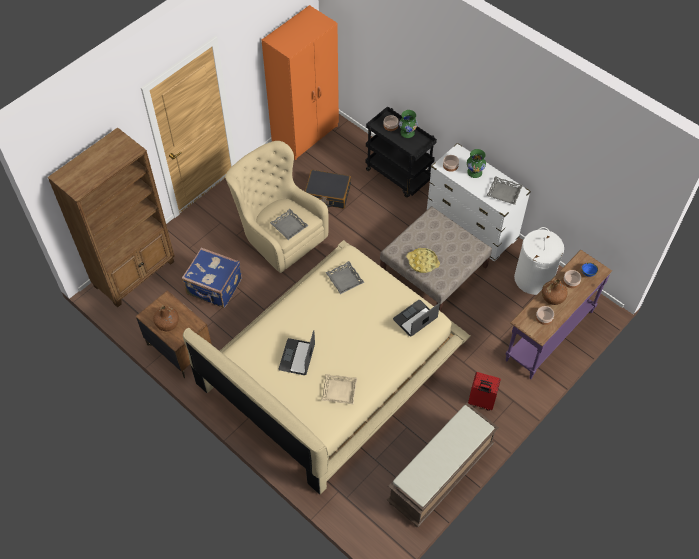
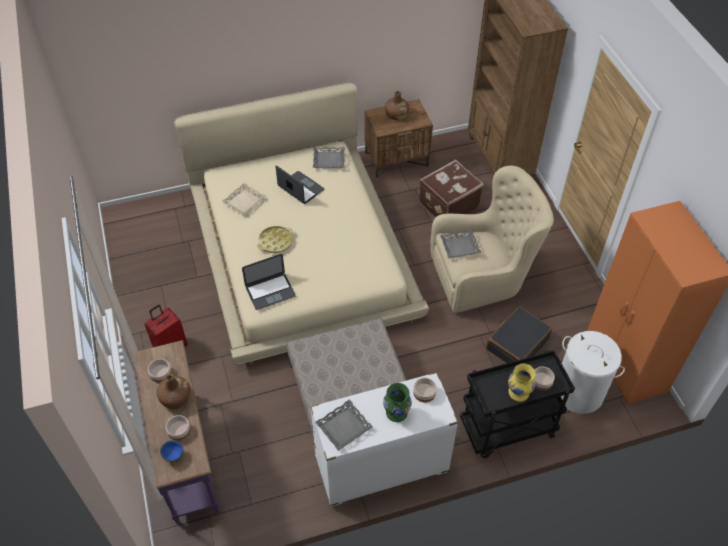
camera: 120 degrees right, 5 degrees down
(214, 287) = (447, 204): blue suitcase -> brown suitcase
(344, 279) = (358, 257): grey tray -> grey tray (329, 160)
(407, 133) = (519, 393): green vase -> yellow vase
(415, 318) = (270, 291): laptop -> laptop turned 75 degrees clockwise
(422, 262) = (339, 344): yellow tray -> yellow tray (275, 242)
(440, 475) = (134, 278): brown bench -> none
(533, 279) = (265, 488): white laundry basket -> white laundry basket (578, 392)

